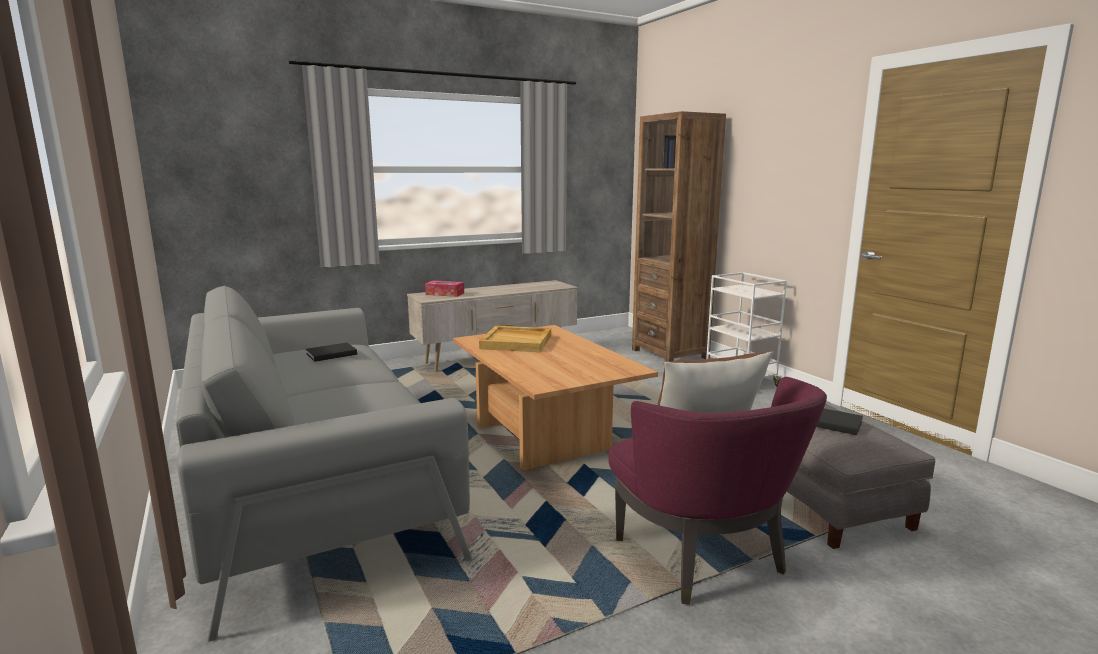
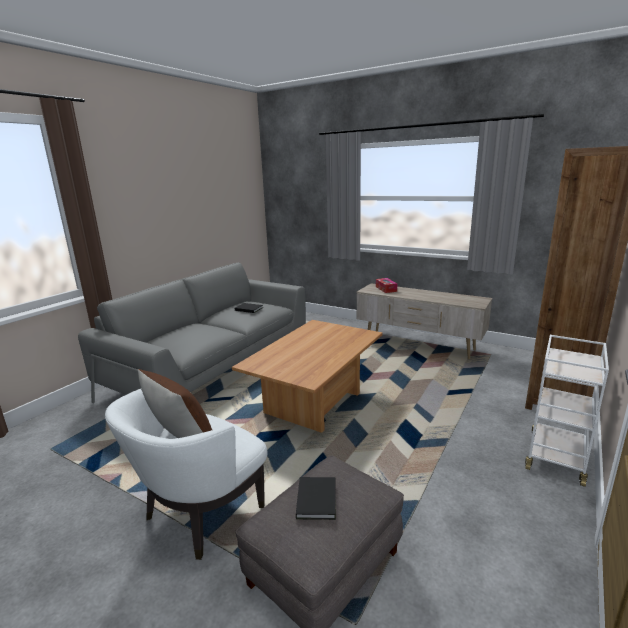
camera: 60 degrees right, 5 degrees up
(517, 342) = (325, 335): beige tray -> none
(704, 558) = (200, 514): purple armchair -> white armchair

